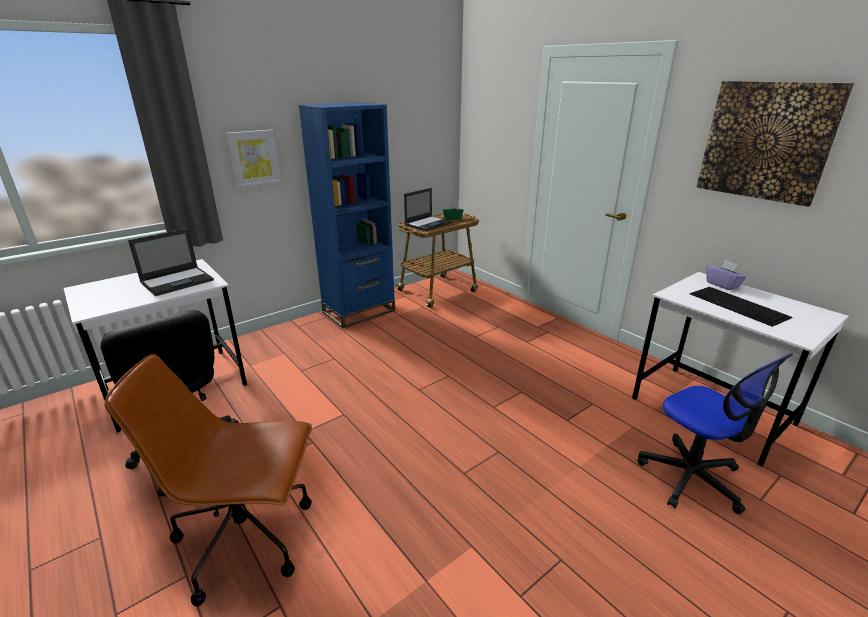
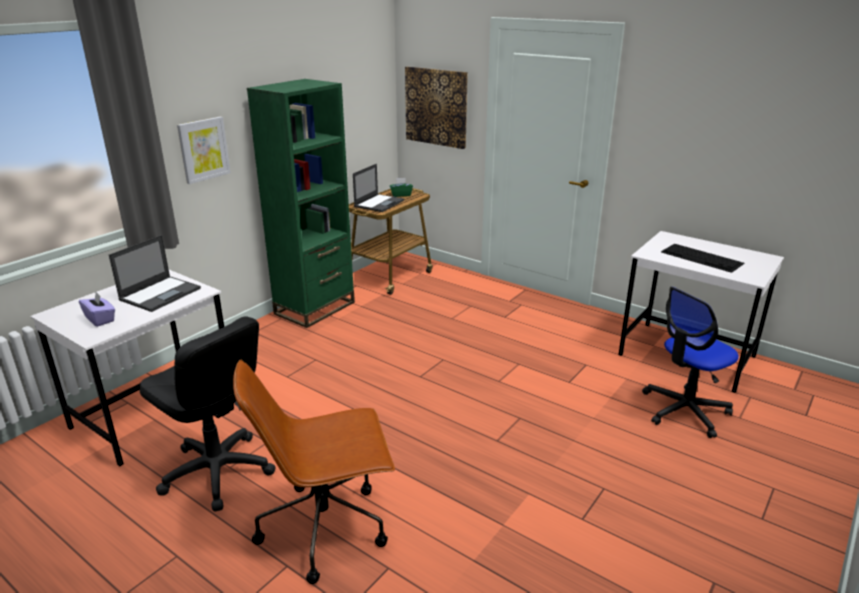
camera: 15 degrees left, 0 degrees up
(359, 312) = (315, 308): blue bookcase -> green bookcase
(691, 477) = (684, 410): office chair -> office chair turned 105 degrees clockwise
(722, 285) = (684, 241): purple tissue box -> purple tissue box (100, 319)
(766, 141) = (707, 114): picture -> picture (436, 107)

